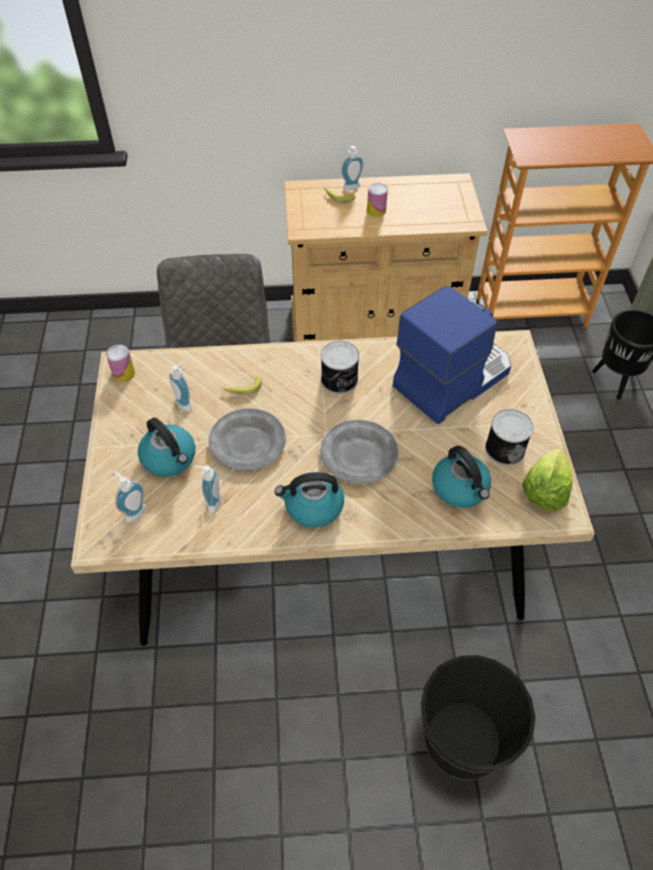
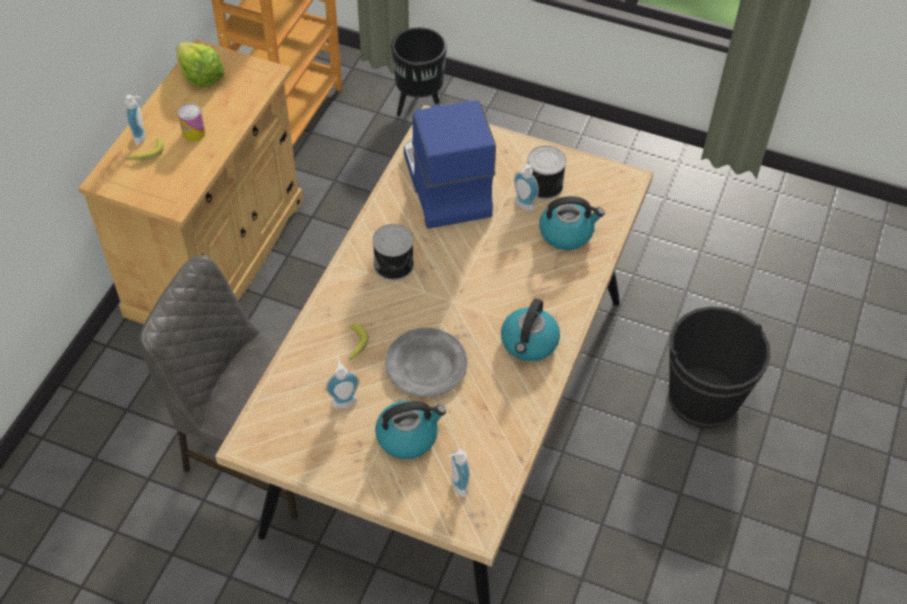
camera: 65 degrees left, 0 degrees up
(123, 373) = (263, 443): can -> none
(211, 502) = (481, 419): soap dispenser -> soap dispenser (522, 206)
(359, 454) = (491, 286): grey plate -> none
(544, 490) = (599, 181): lettuce -> lettuce (200, 76)

